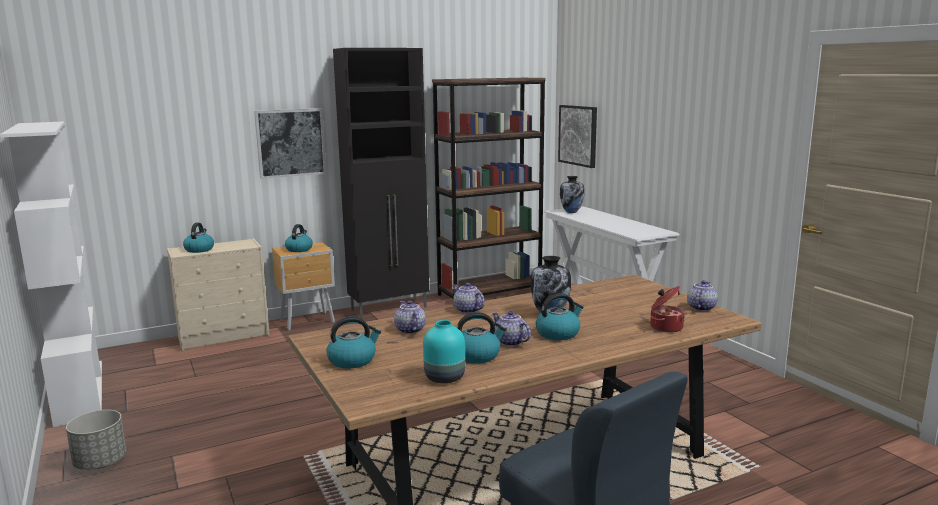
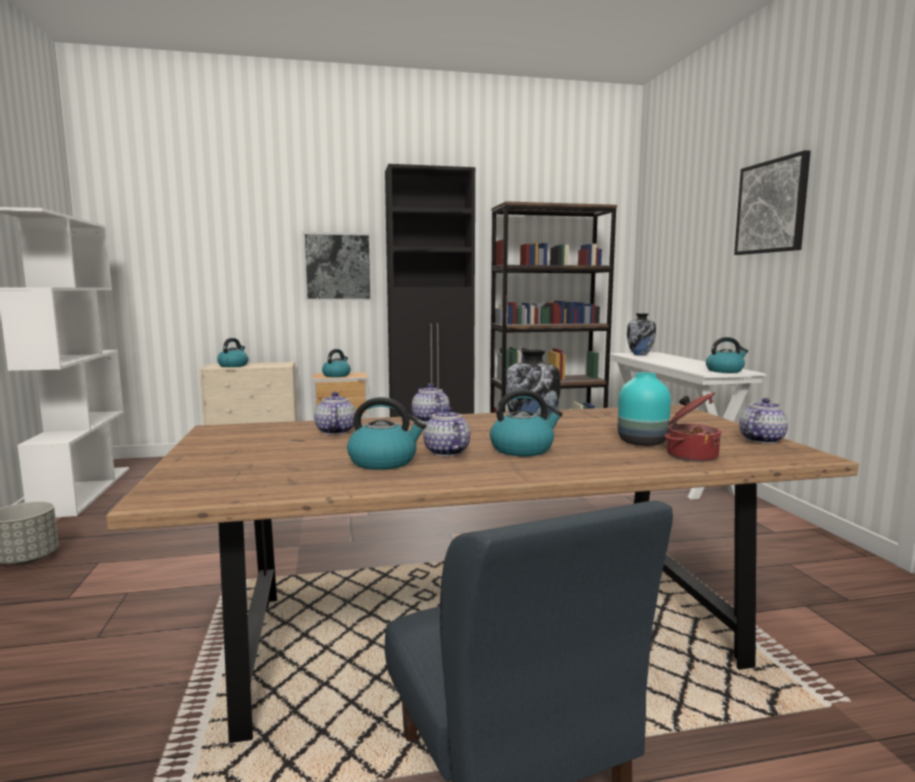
camera: 15 degrees right, 5 degrees down
(353, 360) = (223, 452): kettle -> kettle (725, 371)
(444, 378) = (306, 481): turquoise vase -> turquoise vase (642, 443)
(578, 135) = (656, 273): picture -> picture (772, 207)

